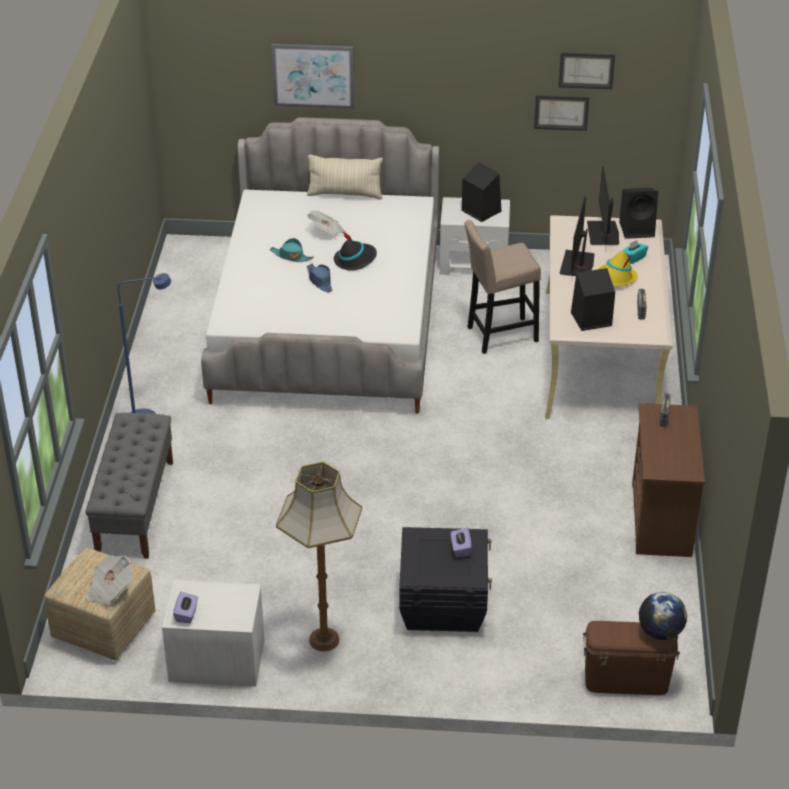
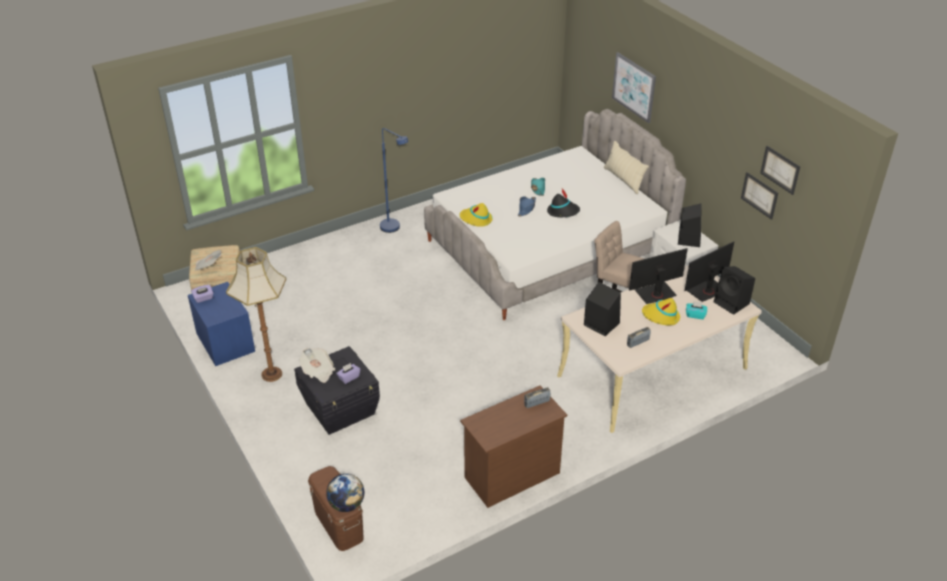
camera: 55 degrees right, 0 degrees up
(135, 507) = (320, 257): grey bench -> none
(216, 659) = (225, 342): white nightstand -> blue nightstand
(297, 324) = (476, 219): none -> yellow hat
(327, 232) = (577, 190): newspaper -> newspaper (318, 371)

